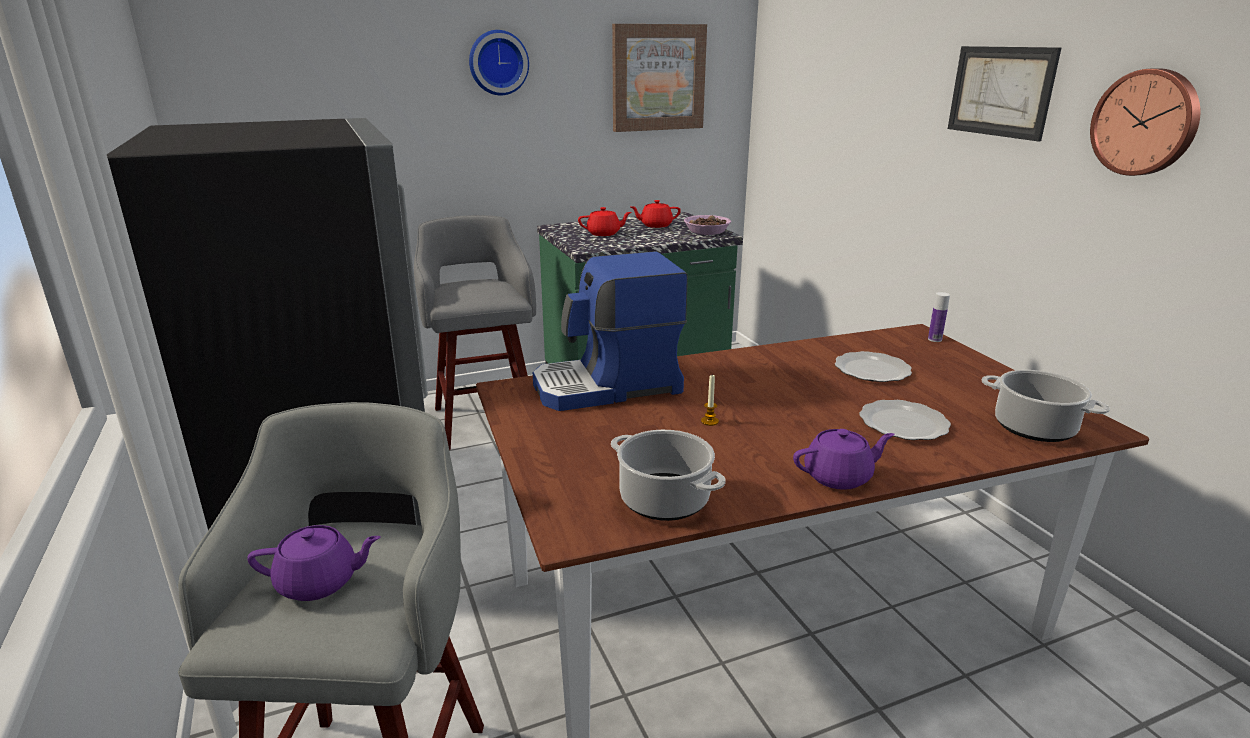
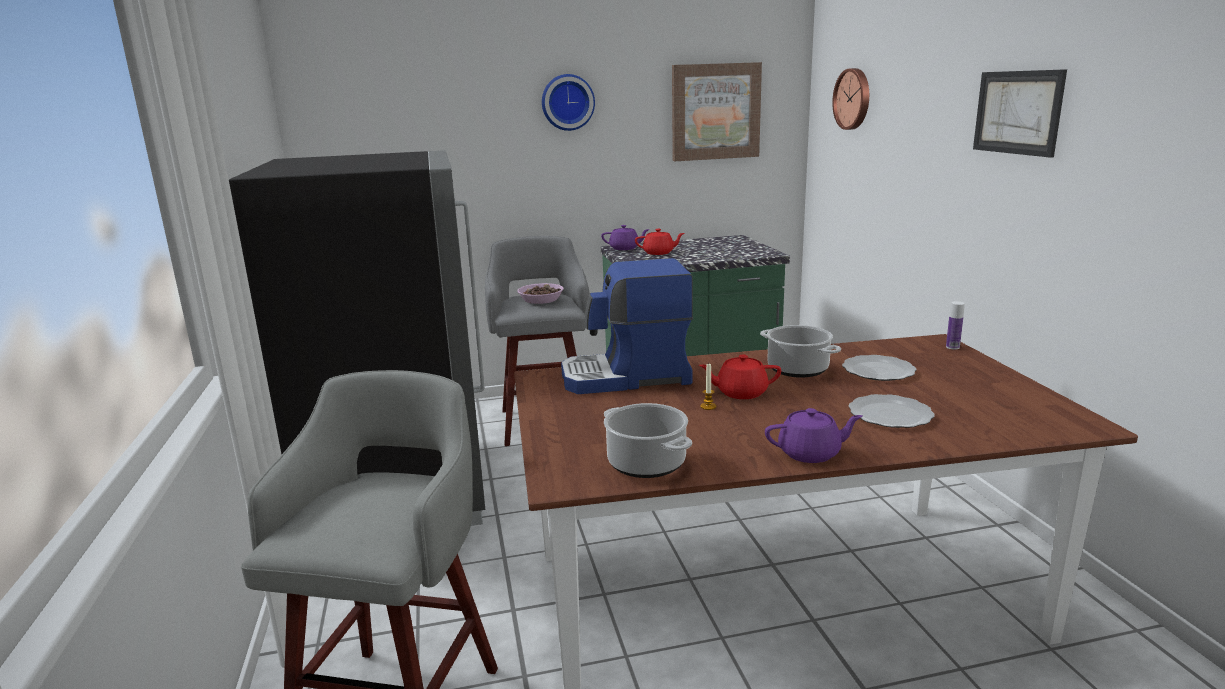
camera: 10 degrees right, 5 degrees down
(319, 582) = (354, 510): purple teapot -> purple teapot (625, 248)
(655, 225) = (709, 246): red teapot -> red teapot (740, 393)
(706, 231) = (756, 251): bowl -> bowl (541, 300)
(1035, 428) = (1021, 423): cooking pot -> cooking pot (798, 369)
(1146, 122) = (1143, 135): wall clock -> wall clock (853, 99)

